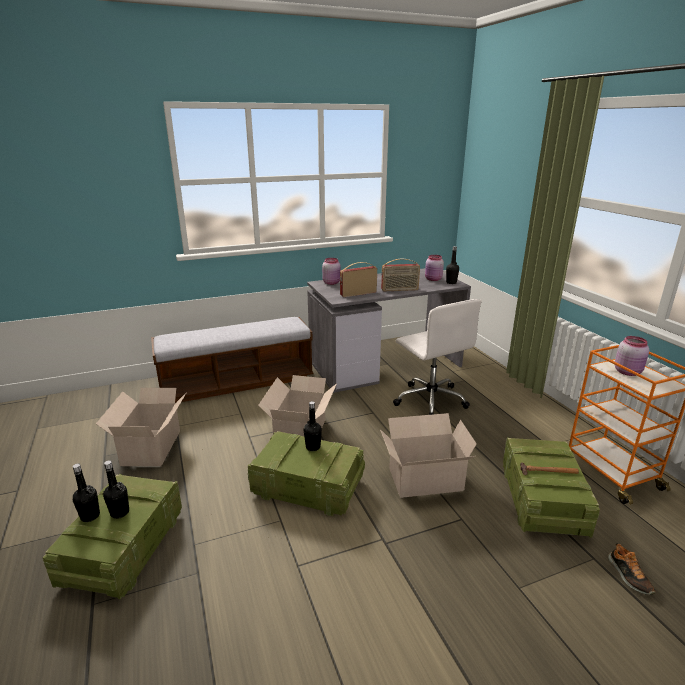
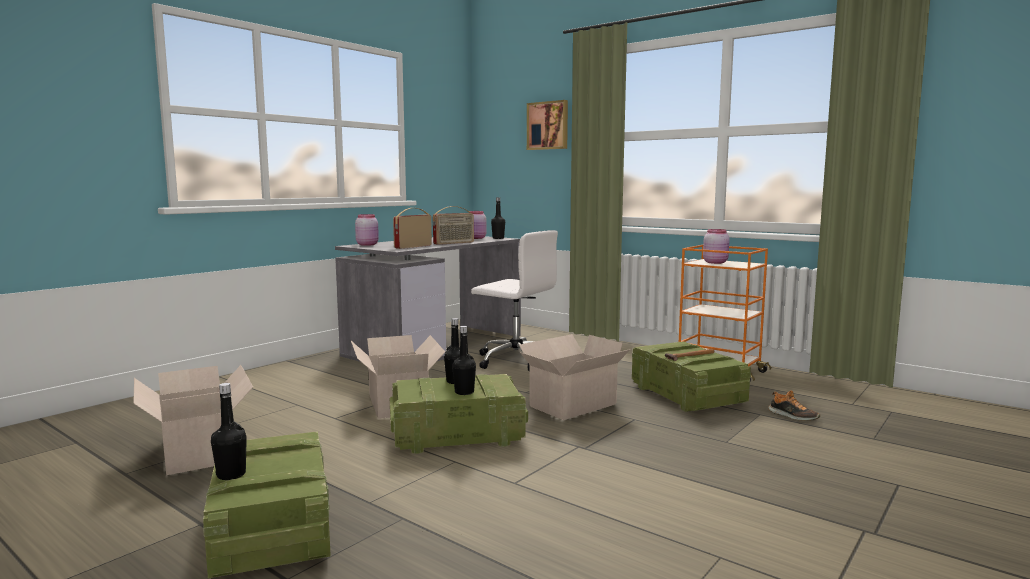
camera: 30 degrees left, 15 degrees down
(120, 512) = (273, 463): black bottle -> black bottle (464, 392)
(237, 383) = (260, 384): bench -> none
(521, 176) = (548, 125): none -> picture

